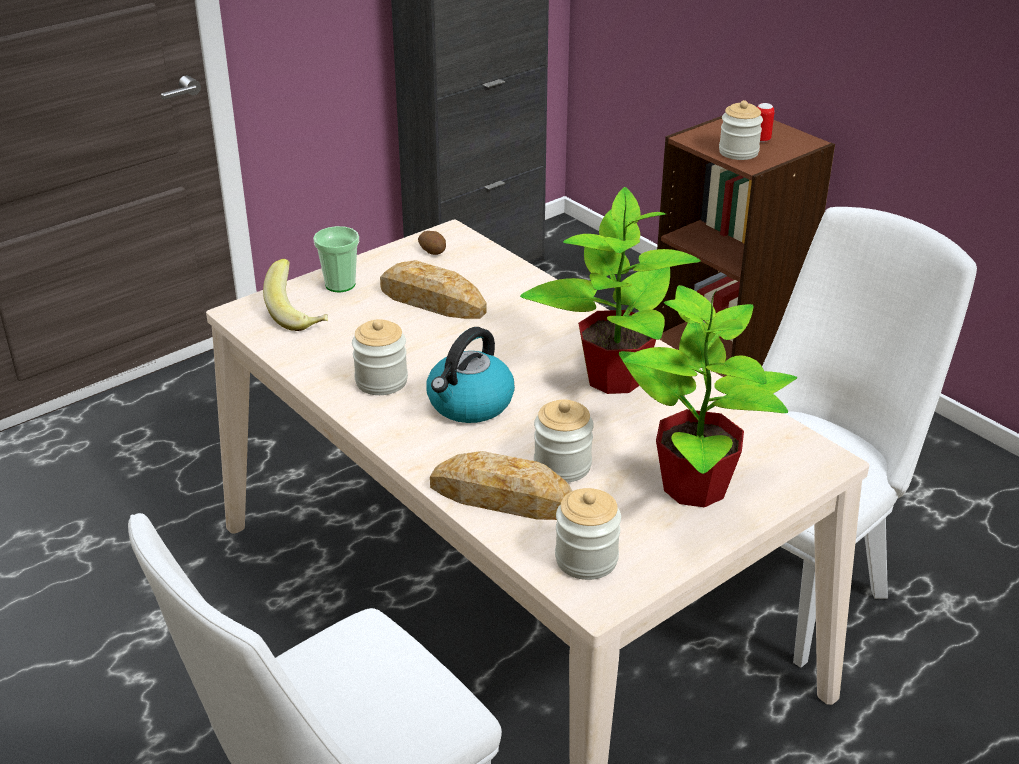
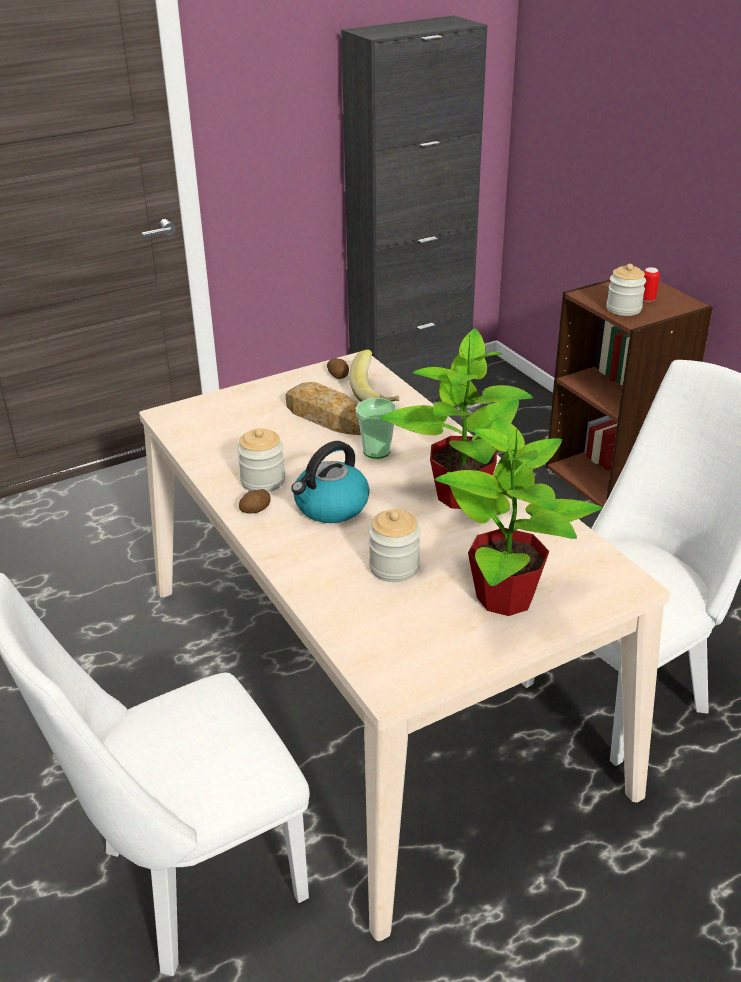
camera: 10 degrees right, 0 degrees up
(300, 315) = (213, 420): banana -> banana (377, 395)
(340, 285) = (253, 398): cup -> cup (376, 451)
(383, 415) = (256, 510): none -> potato
(502, 496) = (334, 589): bread -> none
(586, 559) = (391, 651): jar -> none

